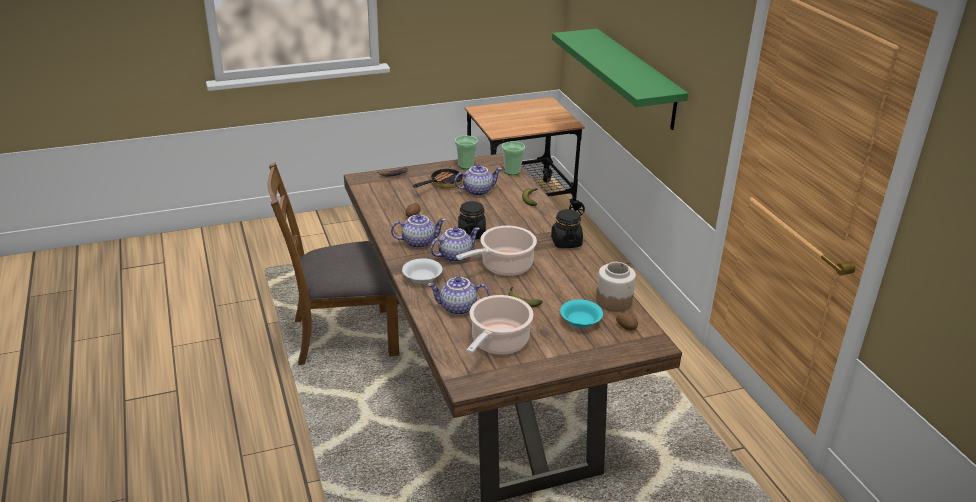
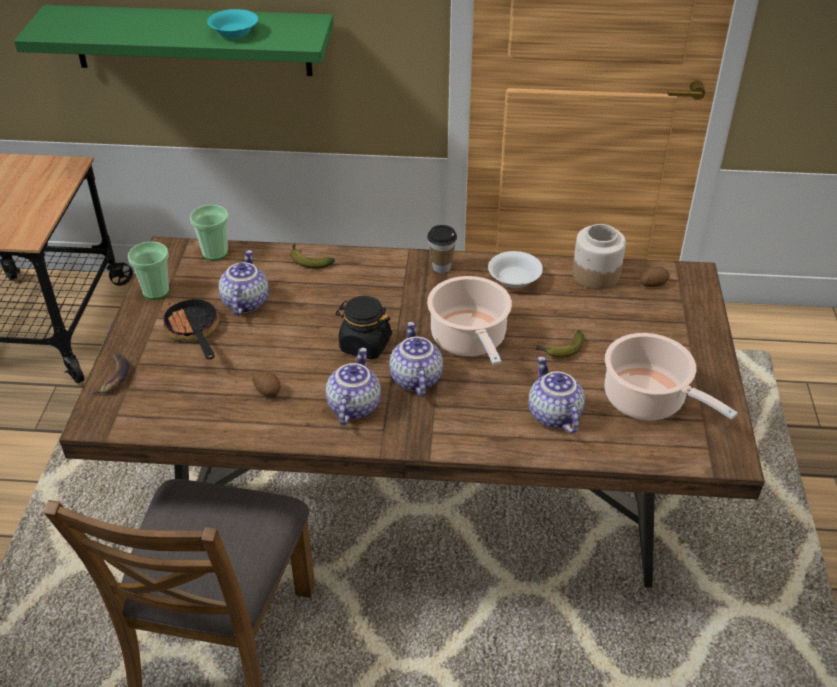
camera: 65 degrees left, 10 degrees up
(422, 278) = (458, 430): white bowl -> white bowl (515, 279)
(457, 308) = (552, 415): teapot -> teapot turned 135 degrees clockwise
(566, 242) = (441, 267): black jar -> cup
(580, 321) = (627, 315): turquoise bowl -> turquoise bowl (233, 33)

